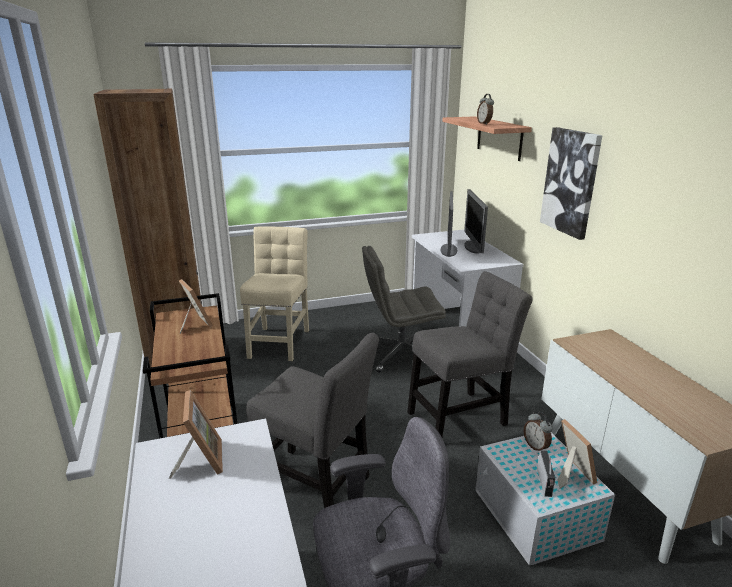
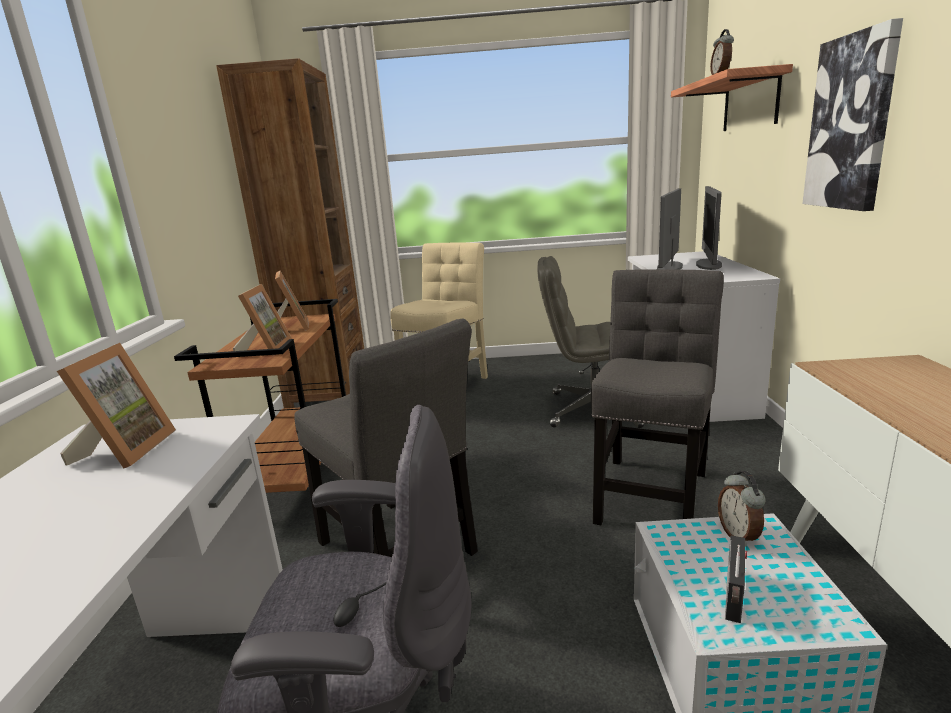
camera: 20 degrees right, 5 degrees down
(461, 416) = (651, 492): grey chair -> grey chair turned 60 degrees counterclockwise
(570, 473) = (794, 589): picture frame -> picture frame (266, 349)

